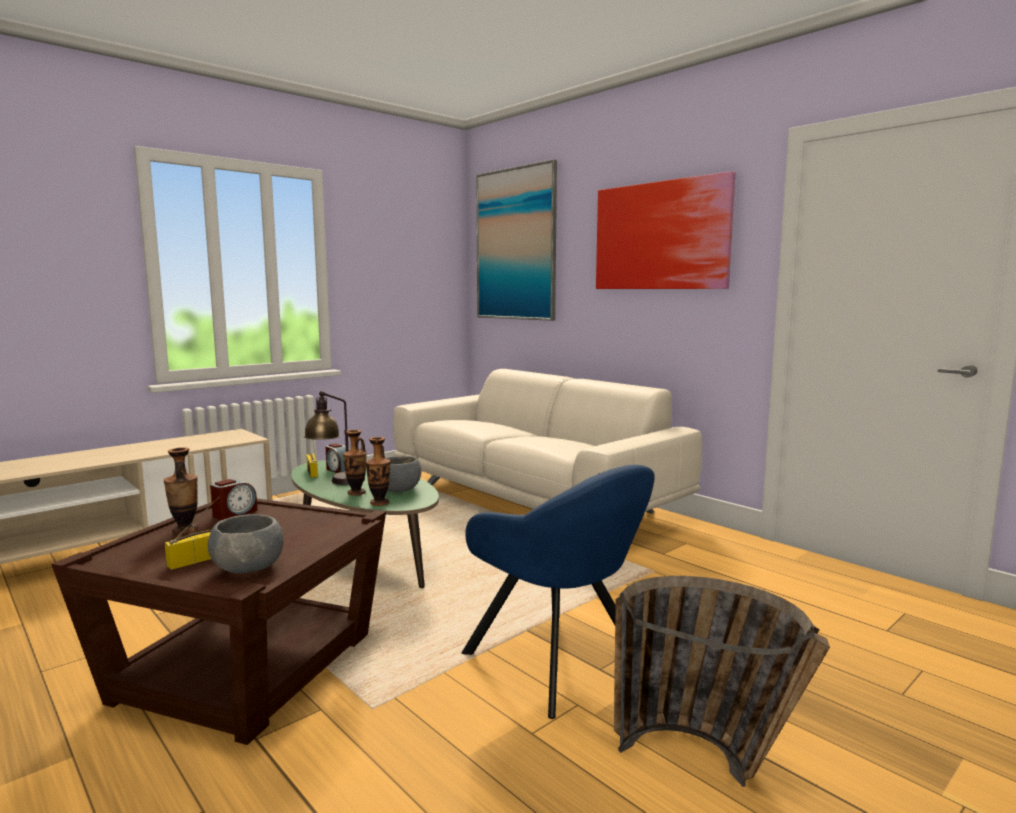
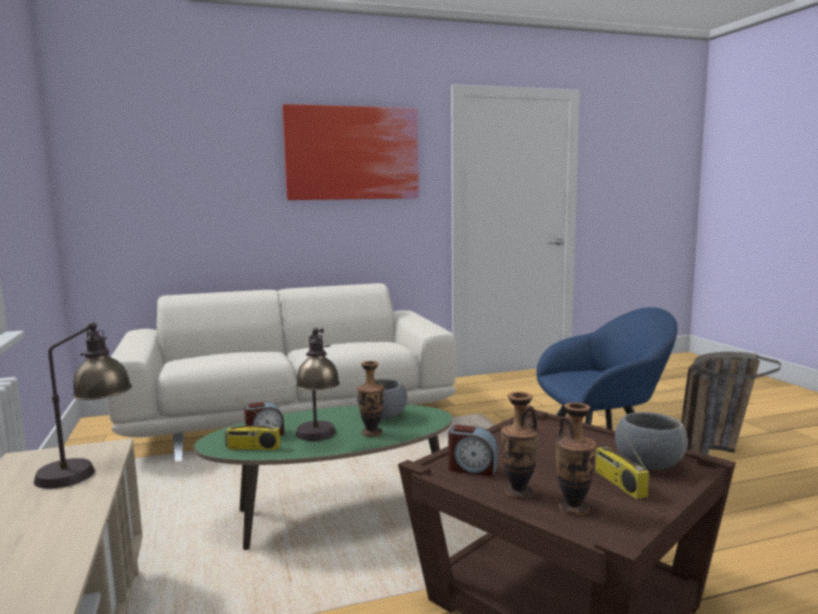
camera: 65 degrees left, 0 degrees up
(216, 442) = (88, 470): none -> table lamp
(234, 513) = (472, 468): alarm clock -> alarm clock turned 135 degrees clockwise
(379, 503) = (419, 427): vase -> vase (573, 508)
(515, 244) = (154, 150): picture -> none

